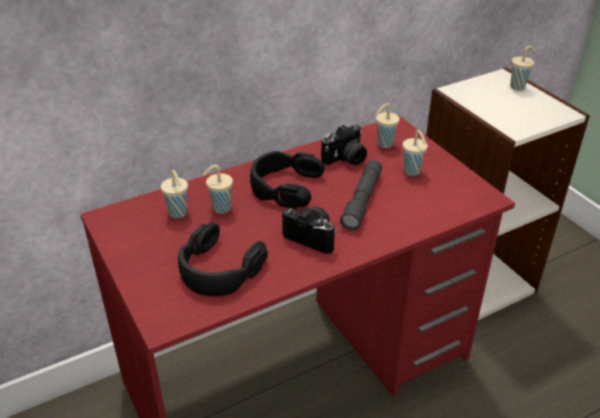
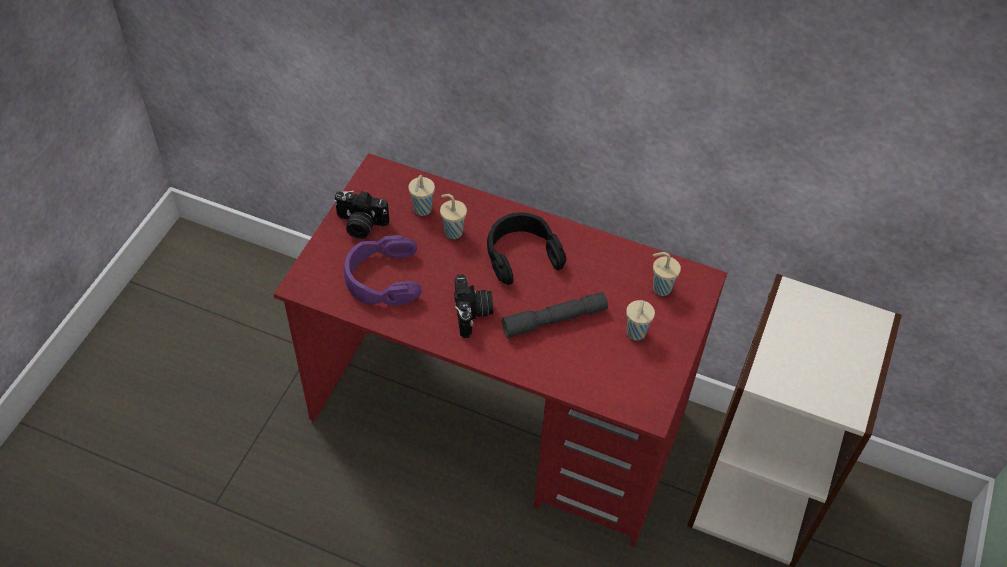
camera: 50 degrees right, 15 degrees up
(218, 269) = (382, 278): black headphones -> purple headphones
(346, 159) = (605, 273): camera -> camera (360, 225)
(518, 87) = (865, 345): beige cup -> none

